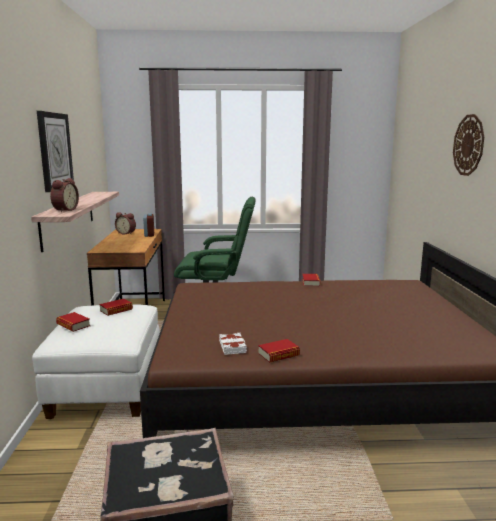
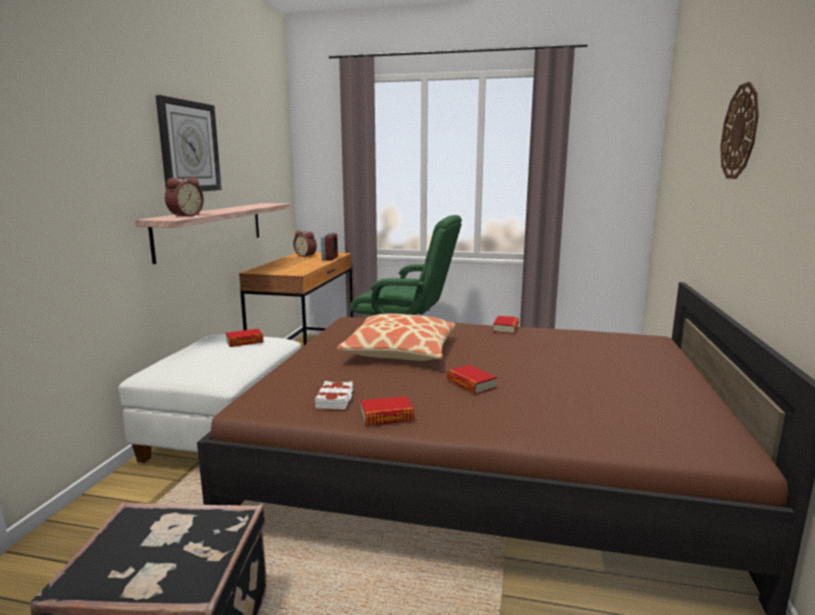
camera: 15 degrees right, 0 degrees up
(73, 325) = (182, 354): book -> book (471, 384)
(249, 306) = (400, 350): none -> pillow

